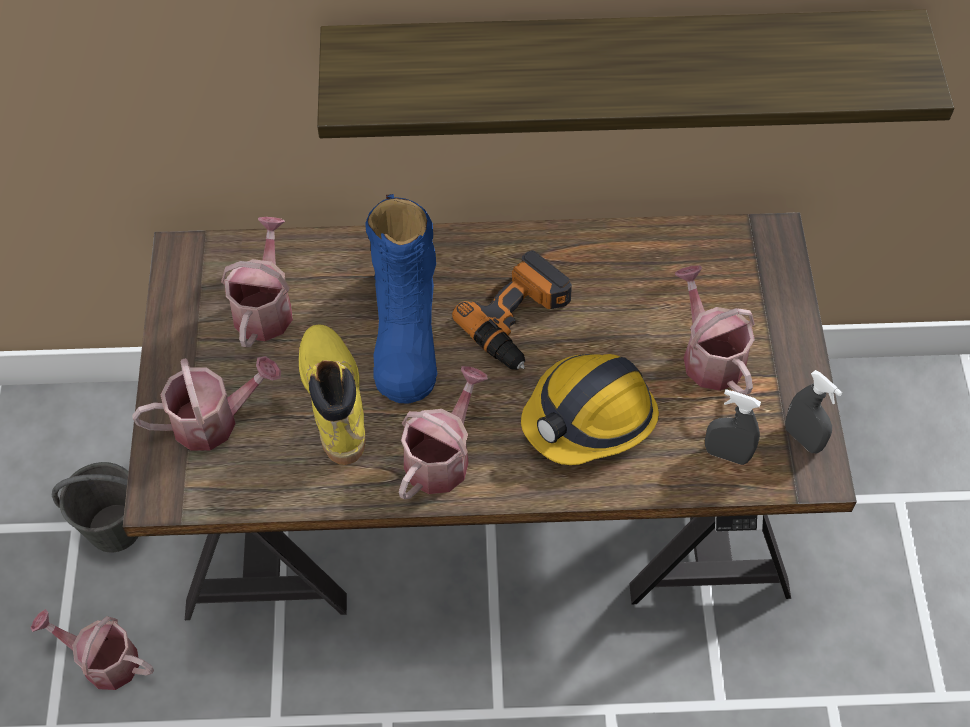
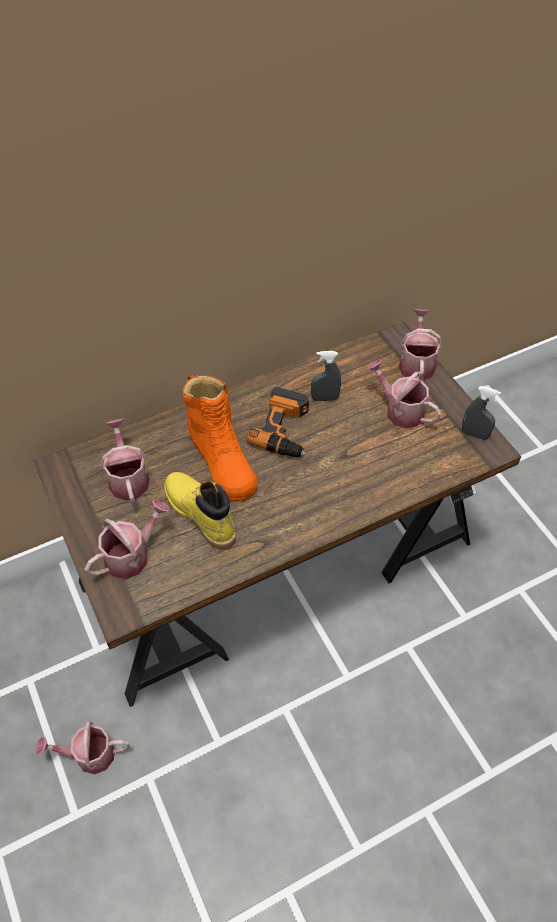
camera: 25 degrees left, 5 degrees down
(116, 528) = (56, 670): grey bucket -> none
(405, 332) = (222, 461): blue boot -> orange boot
(441, 456) = (283, 521): watering can -> watering can (416, 363)
(590, 417) = (355, 467): hard hat -> none
(620, 59) = (299, 250): shelf -> none
(726, 454) = (440, 458): grey spray bottle -> grey spray bottle (324, 398)

